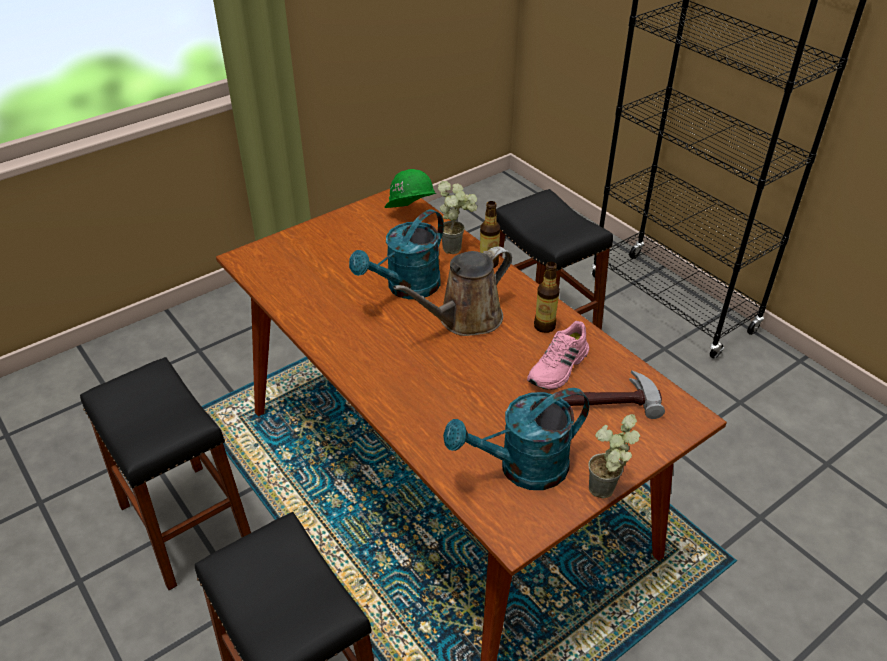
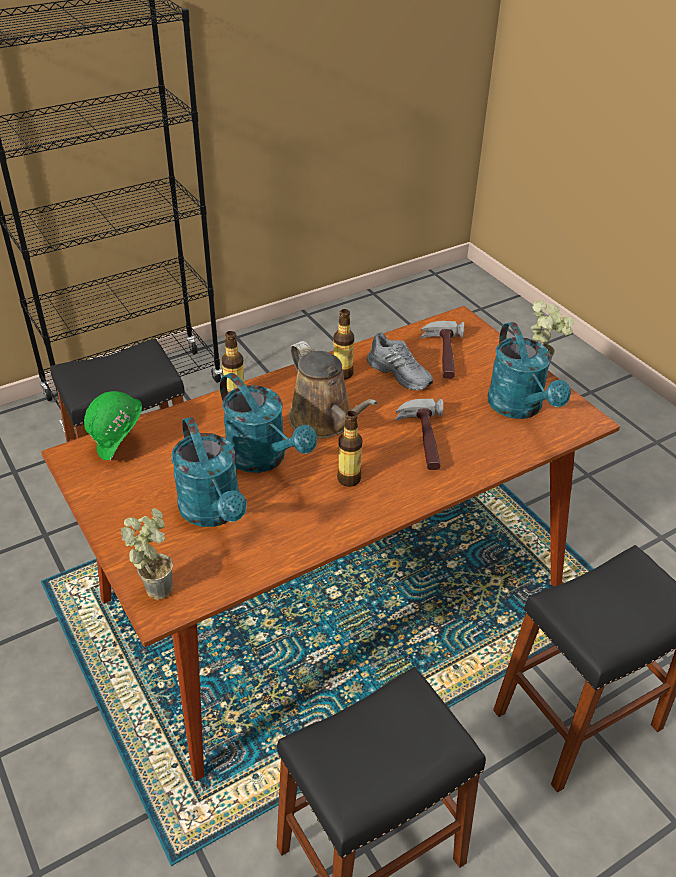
camera: 85 degrees left, 0 degrees up
(339, 270) = (214, 512): none -> turquoise watering can
(386, 340) = (349, 479): none -> bottle
(450, 387) = (422, 439): none -> hammer
(457, 247) = (199, 416): potted plant -> potted plant (157, 584)
(559, 368) = (400, 373): pink shoe -> grey shoe

